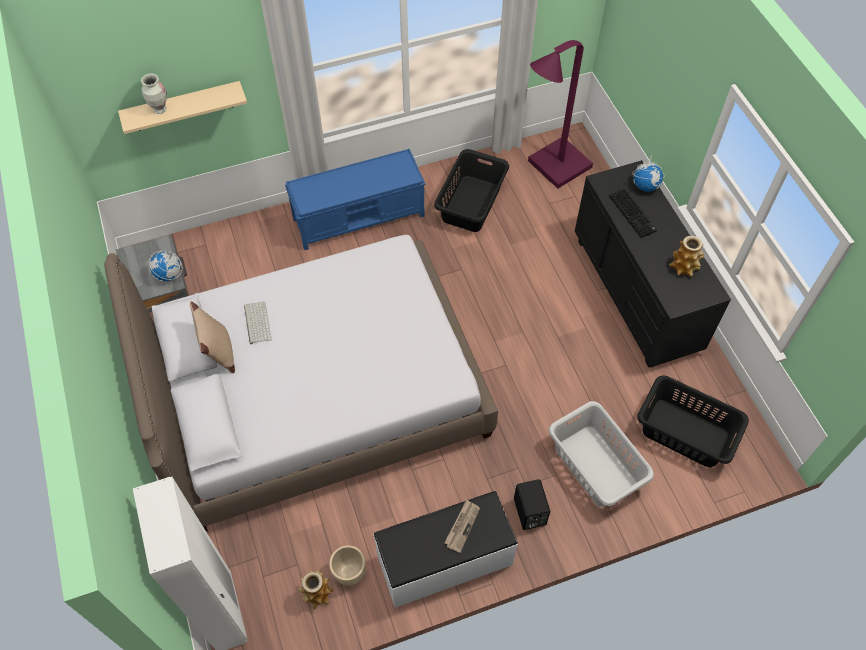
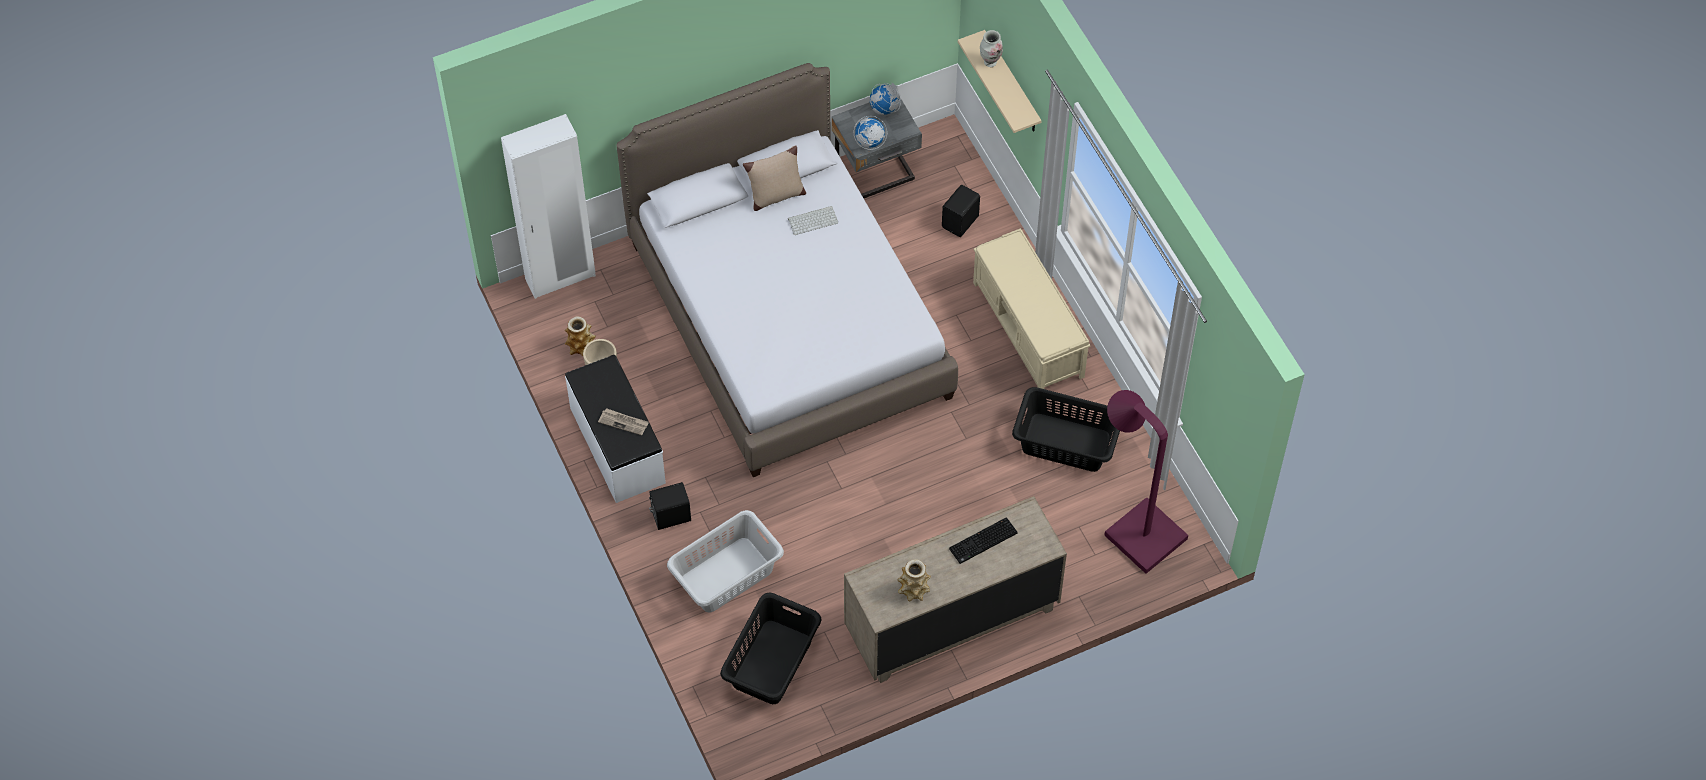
camera: 85 degrees right, 0 degrees up
(239, 253) = (961, 222): none -> black speaker
(359, 217) = (1028, 330): blue bench -> beige bench
(635, 294) = (952, 619): black dresser -> beige dresser
(645, 186) = (1026, 556): globe -> globe (885, 109)

